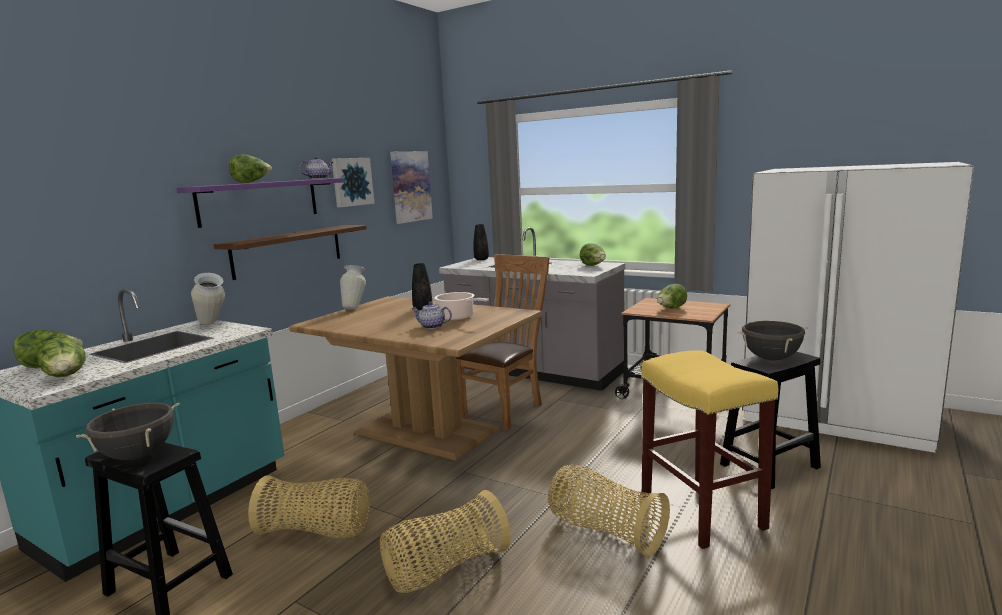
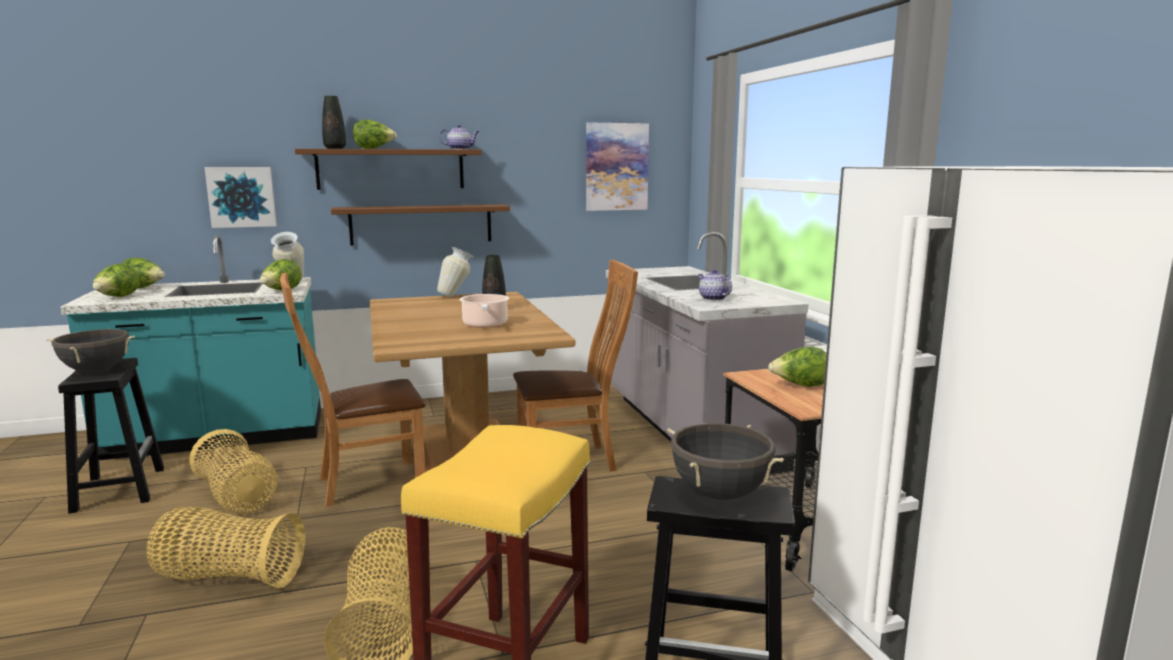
camera: 40 degrees right, 0 degrees up
(259, 201) = (391, 169): purple shelf -> brown shelf
(351, 182) = (520, 156): picture -> picture (242, 197)
(399, 478) = (364, 484): none -> brown chair
(431, 326) = (438, 327): teapot -> teapot (712, 298)
(481, 259) = (676, 269): black vase -> black vase (335, 148)
(593, 266) = (753, 299): lettuce -> lettuce (281, 291)

